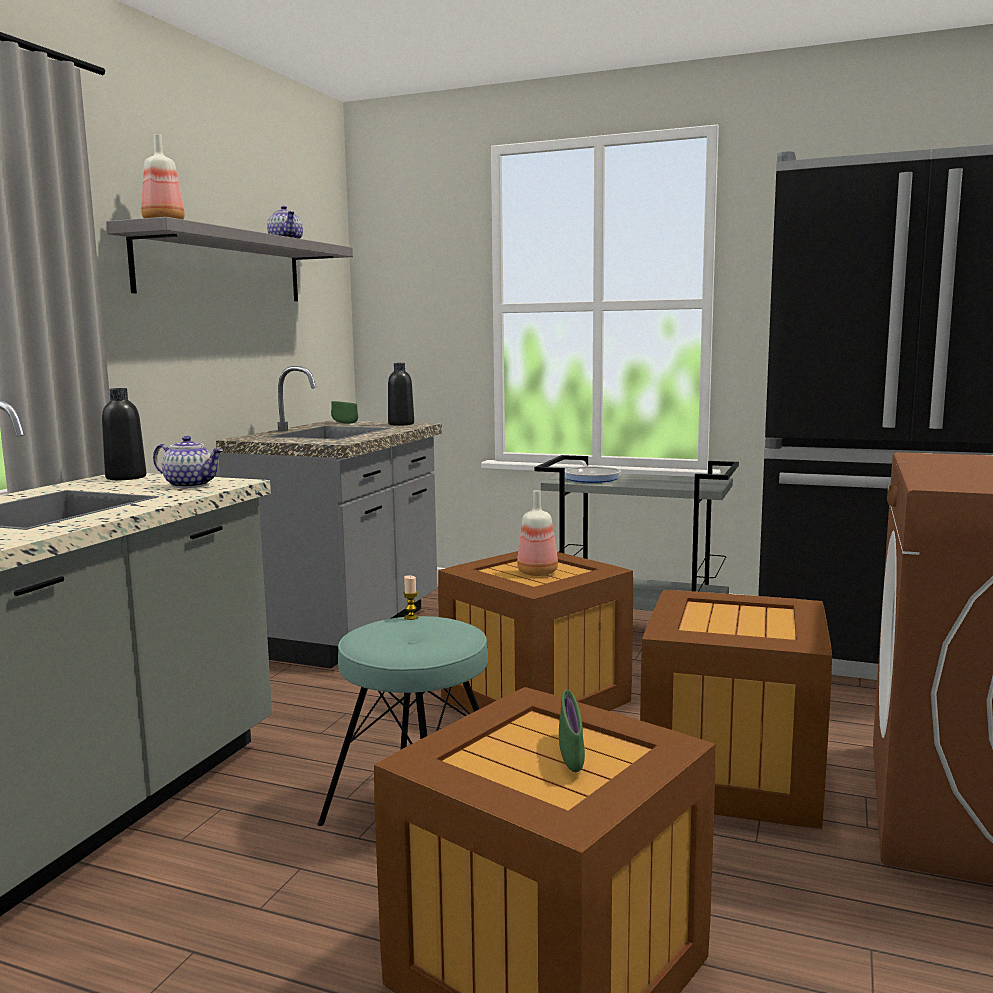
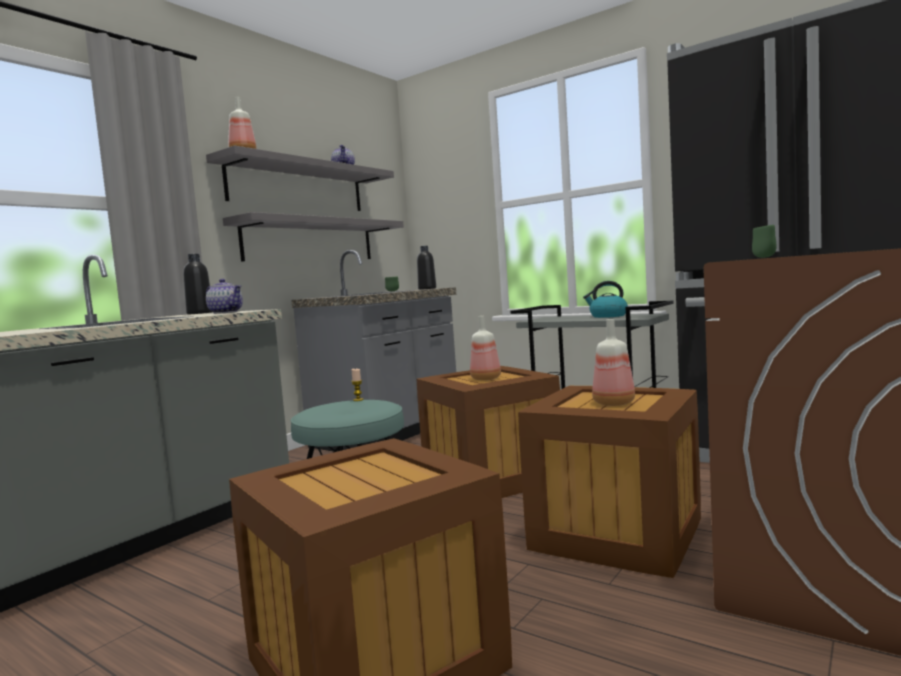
camera: 15 degrees right, 5 degrees down
(237, 349) = (310, 241): none -> grey shelf
(571, 756) = (376, 478): green bowl -> green bowl (763, 257)
(591, 478) = (557, 318): frying pan -> none
(658, 478) = (608, 316): none -> kettle
(744, 624) = (614, 403): none -> bottle

